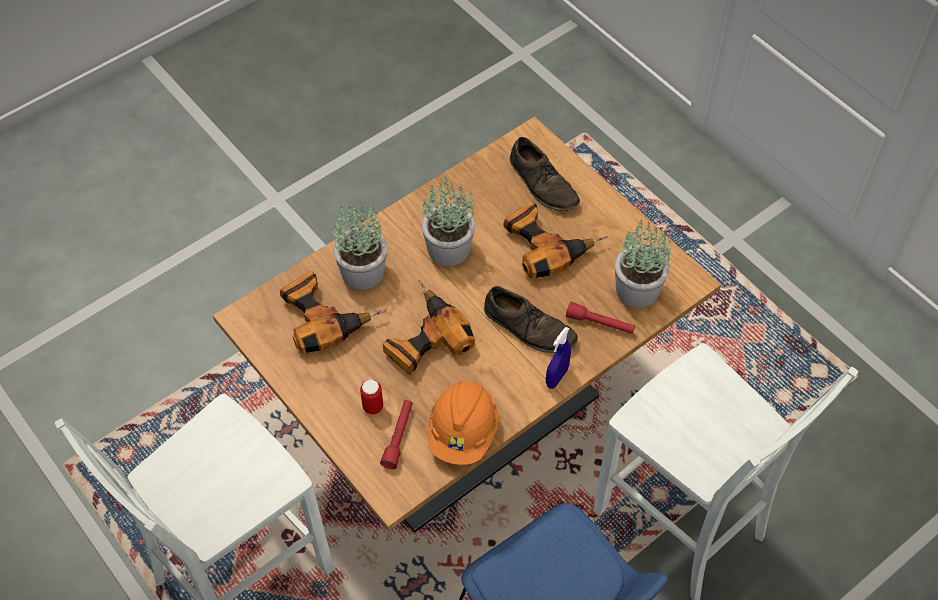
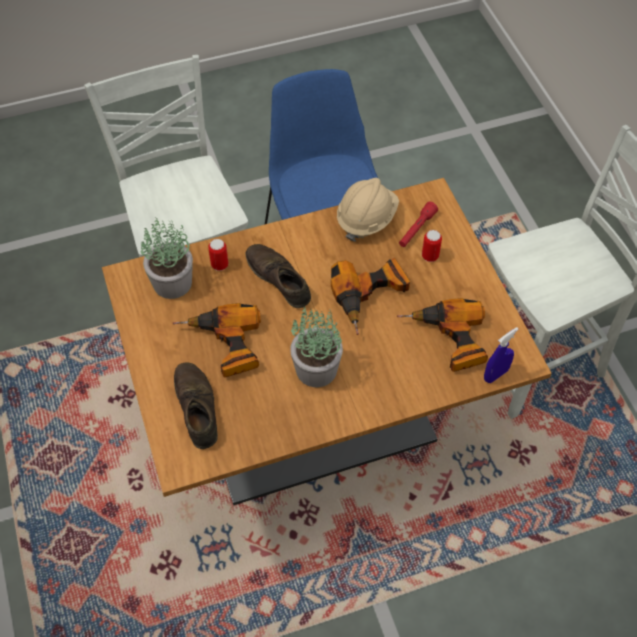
camera: 160 degrees left, 0 degrees up
(363, 271) = (402, 372): potted plant -> none
(463, 432) = (366, 219): orange hard hat -> beige hard hat
(556, 377) = (276, 235): blue spray bottle -> blue spray bottle (495, 375)
(600, 323) = (219, 265): red flashlight -> can

